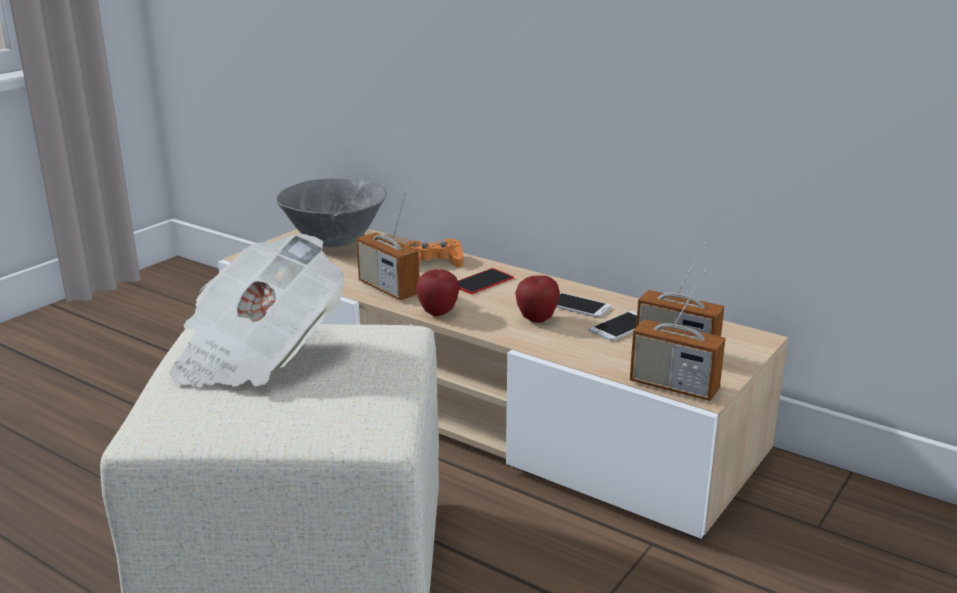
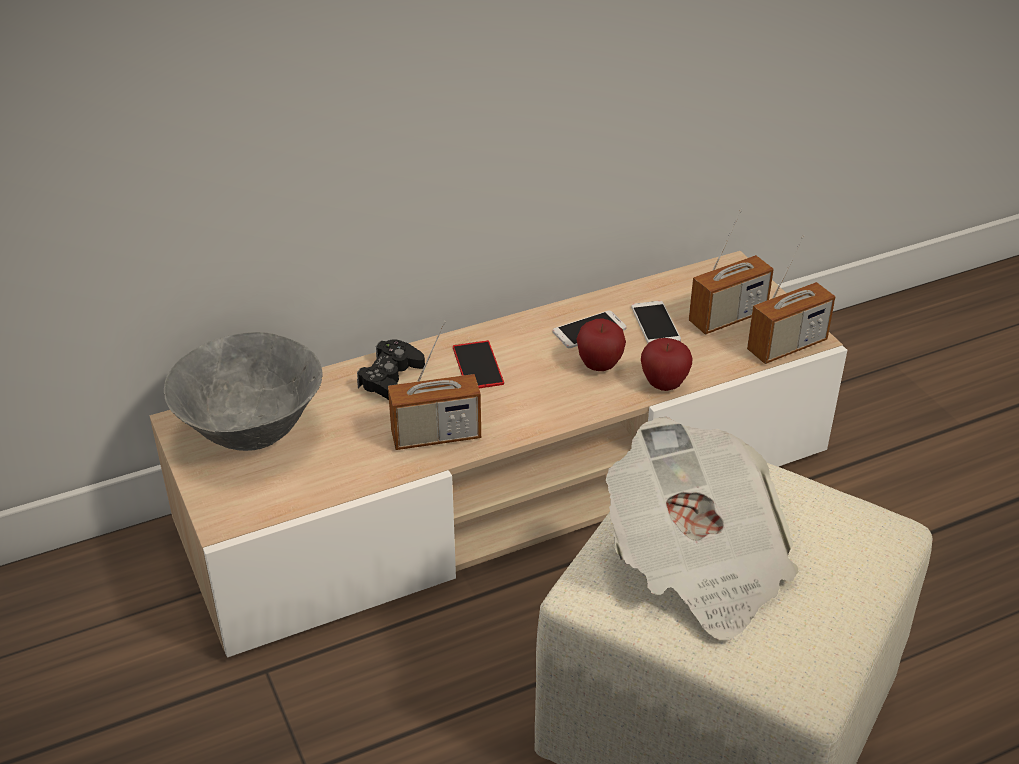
camera: 60 degrees left, 15 degrees up
(433, 261) = (391, 379): orange game controller -> black game controller
(438, 313) = (531, 422): apple -> apple (664, 385)

